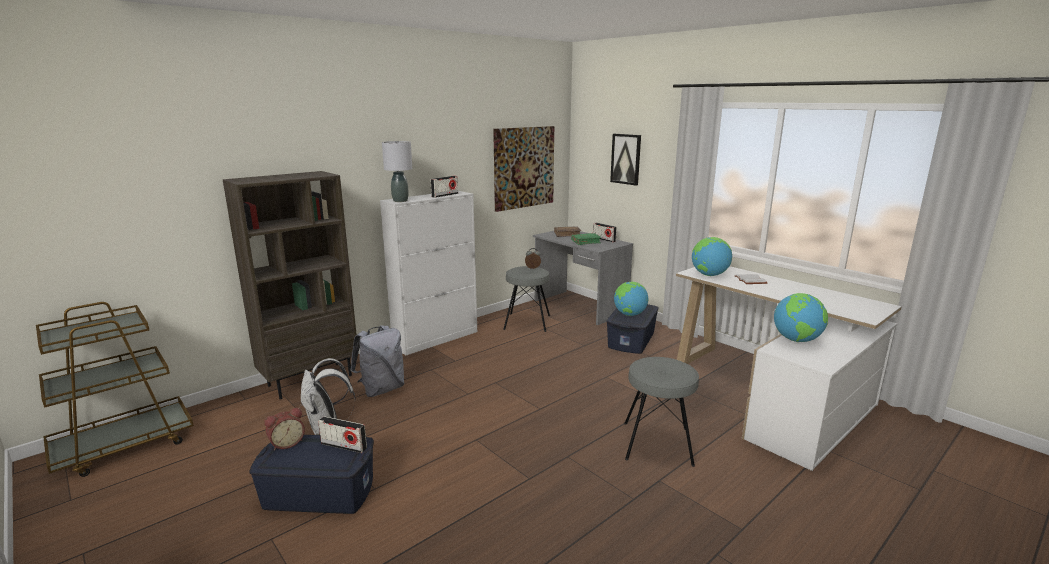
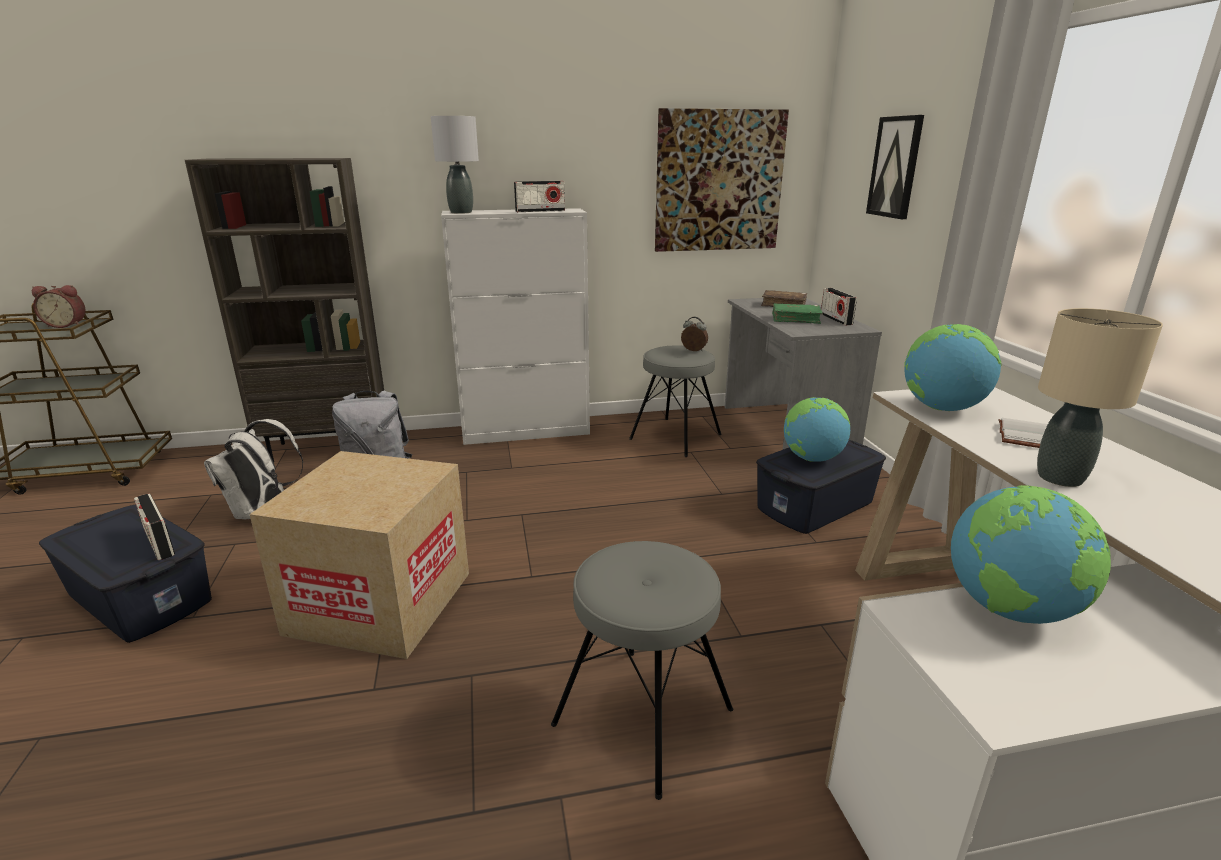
camera: 30 degrees right, 5 degrees up
(287, 443) = (121, 517): alarm clock -> alarm clock (67, 325)
(477, 445) = (380, 602): none -> cardboard box
(776, 293) = (1059, 478): none -> beige table lamp

